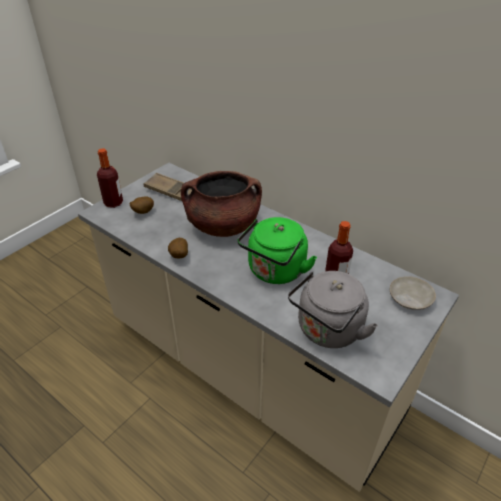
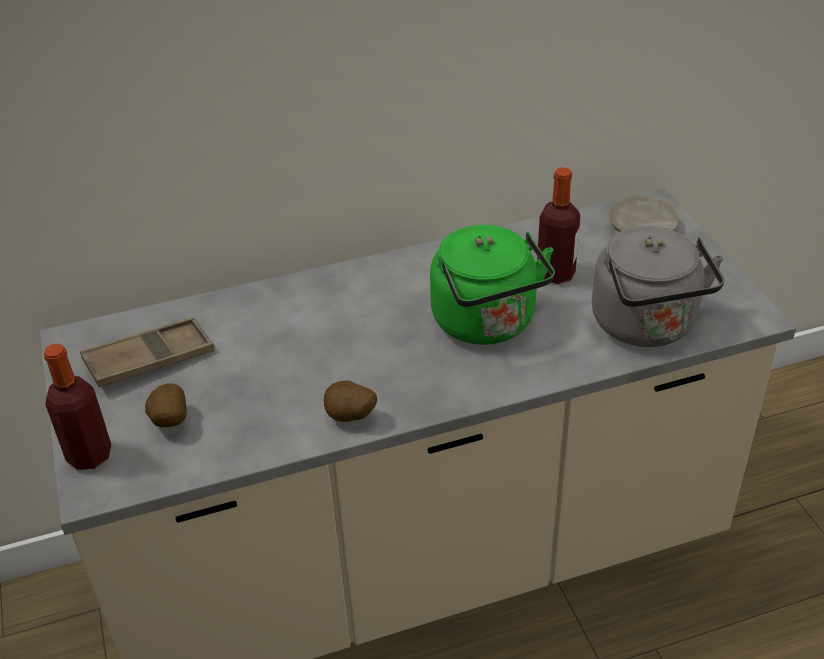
camera: 55 degrees left, 0 degrees up
(223, 226) = (321, 334): brown cooking pot -> none

